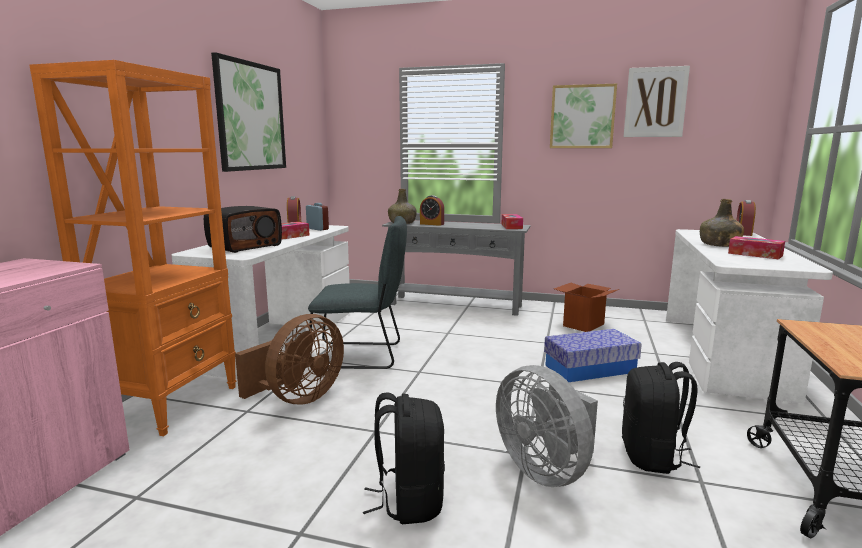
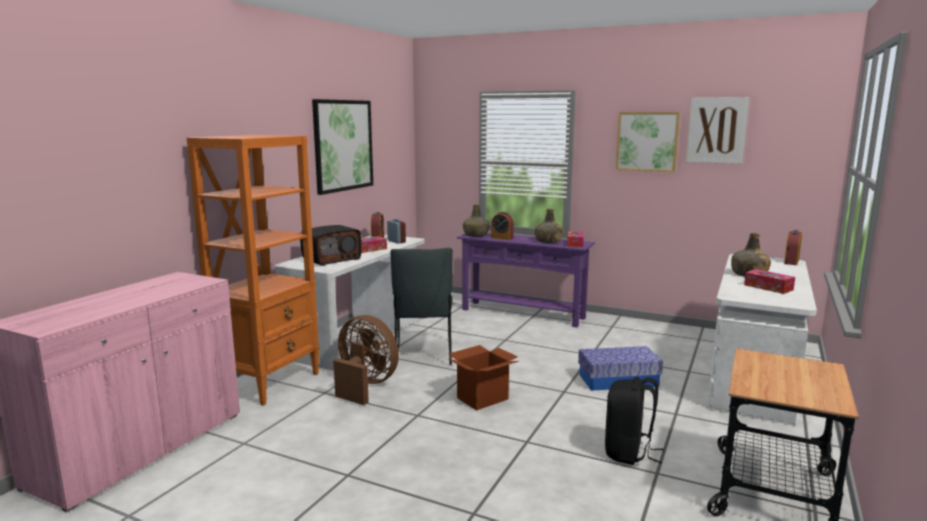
camera: 10 degrees right, 0 degrees up
(298, 398) = (365, 386): brown fan -> brown fan turned 105 degrees counterclockwise
(361, 355) = (423, 355): grey chair -> grey chair turned 75 degrees clockwise
(409, 501) = (427, 463): black backpack -> none
(455, 305) = (522, 313): grey console table -> purple console table
(482, 225) = (548, 241): none -> green bottle
(545, 470) = (537, 453): grey fan -> none
(583, 325) = (635, 340): cardboard box -> cardboard box (482, 398)

